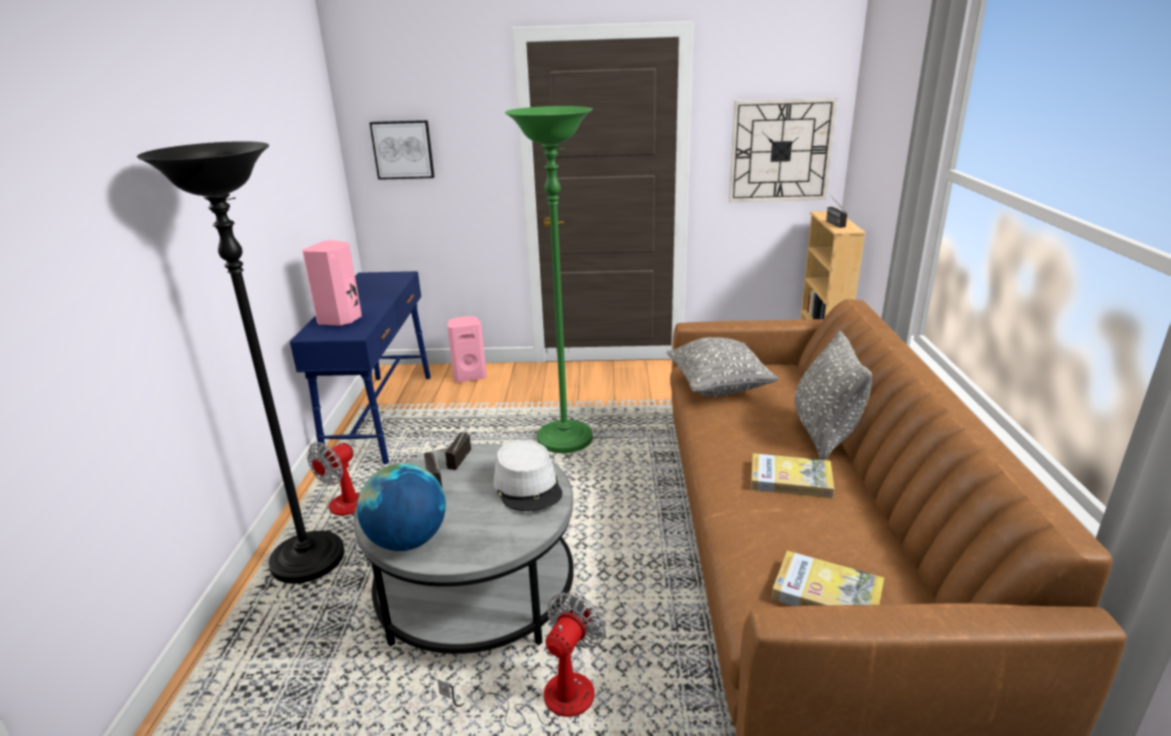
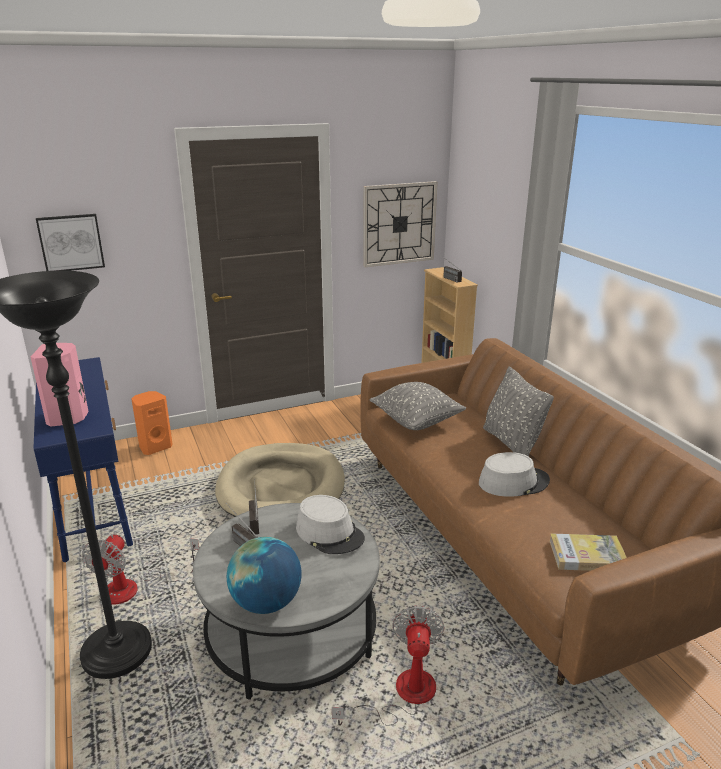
camera: 25 degrees left, 0 degrees up
(469, 376) = (155, 447): pink speaker -> orange speaker
(565, 440) = (281, 488): green floor lamp -> beige dog bed
(790, 479) = (513, 482): book -> grey hat

